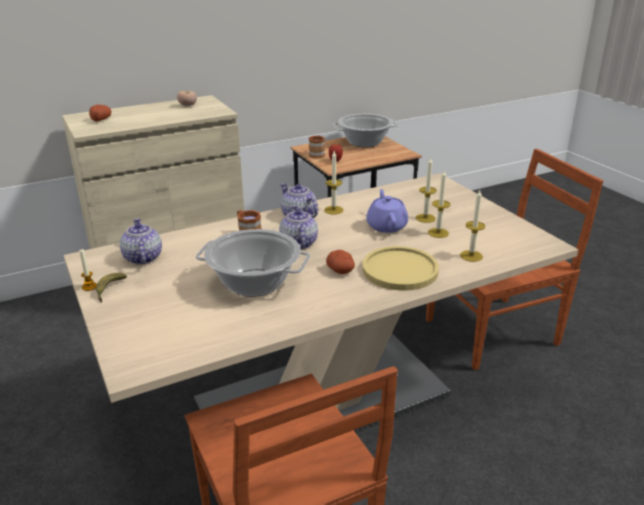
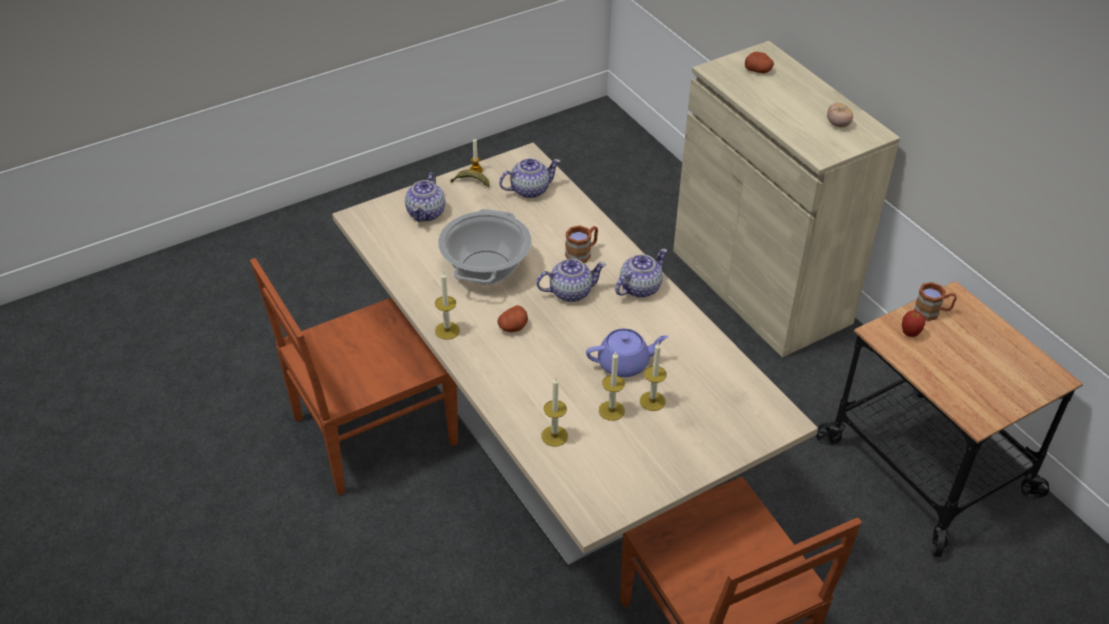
camera: 85 degrees right, 15 degrees up
(147, 318) = (426, 212): none -> teapot
(333, 210) = (662, 316): candle -> candle (447, 330)
(364, 142) = (1013, 367): cooking pot -> none
(400, 270) = (517, 372): yellow plate -> none

